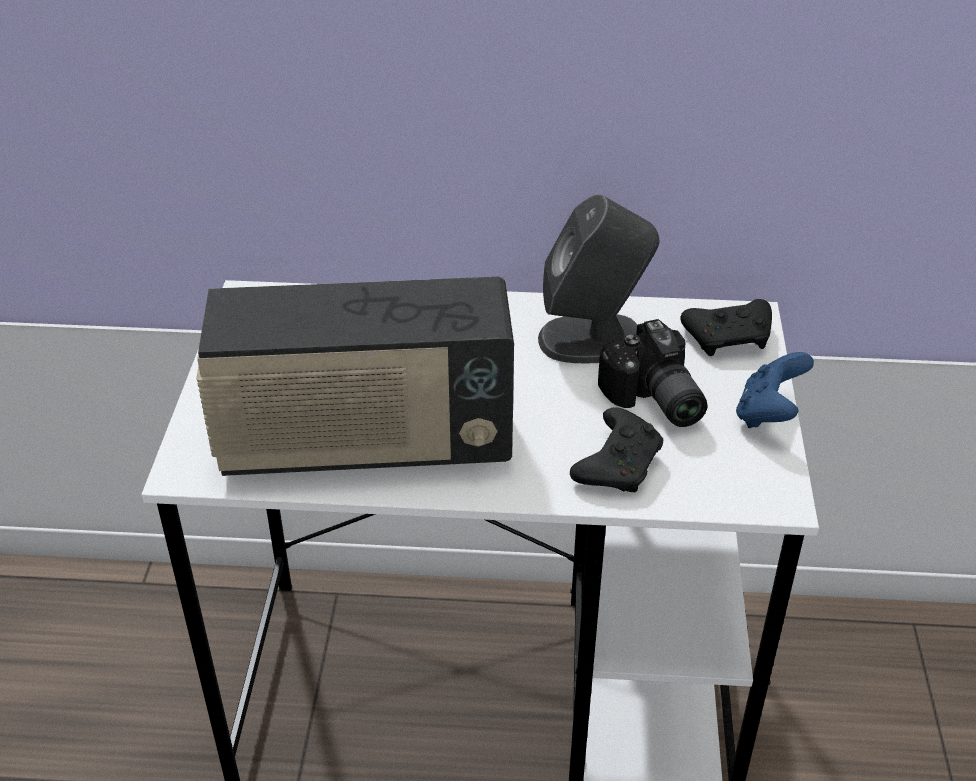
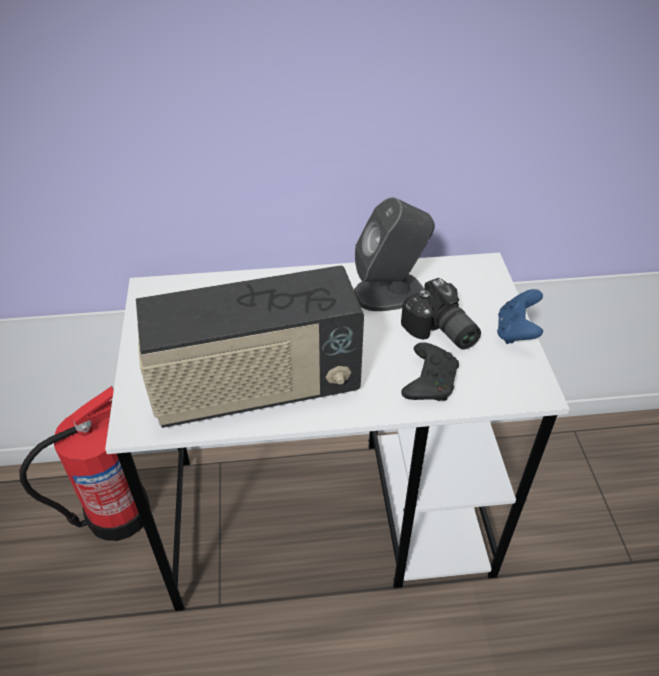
camera: 10 degrees left, 5 degrees up
(169, 644) = (116, 513): none -> fire extinguisher
(730, 338) = (477, 281): black game controller -> none

